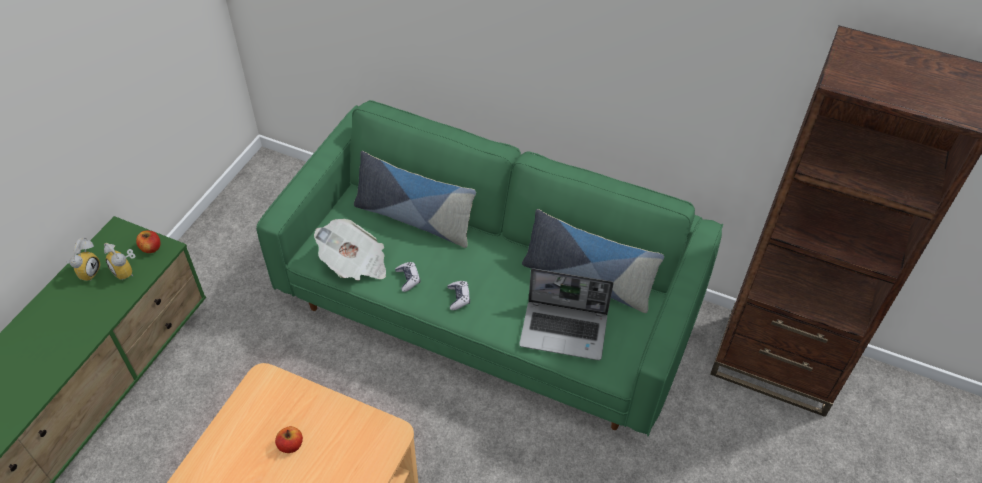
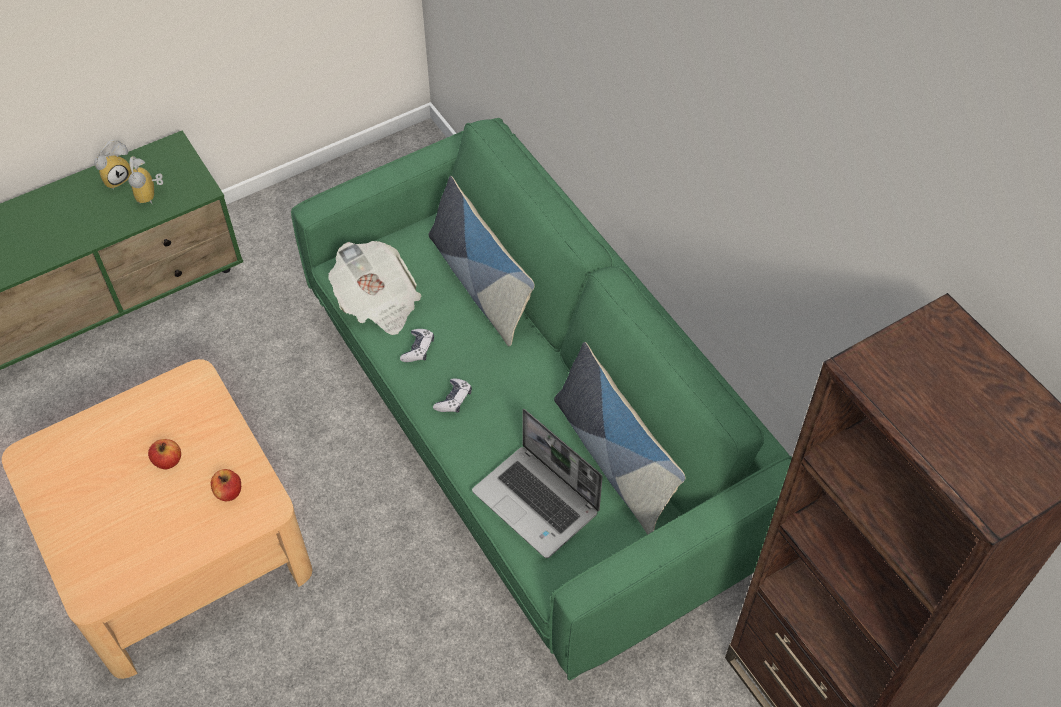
camera: 35 degrees right, 5 degrees up
(151, 248) = (189, 182): apple -> apple (229, 492)

